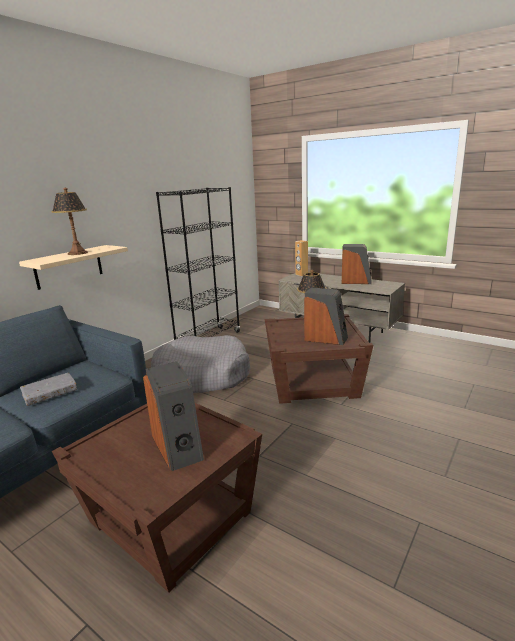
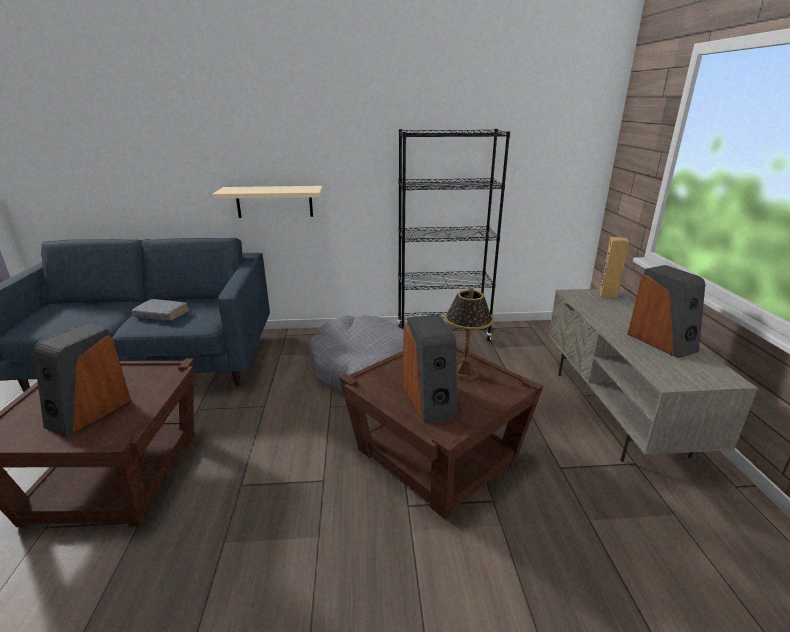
camera: 50 degrees right, 5 degrees up
(77, 253) = (271, 189): table lamp -> none

